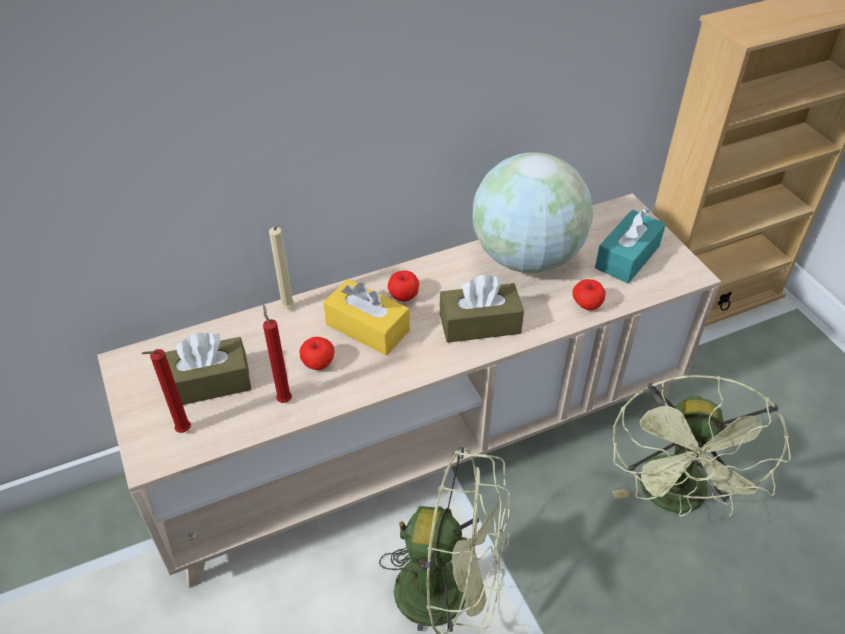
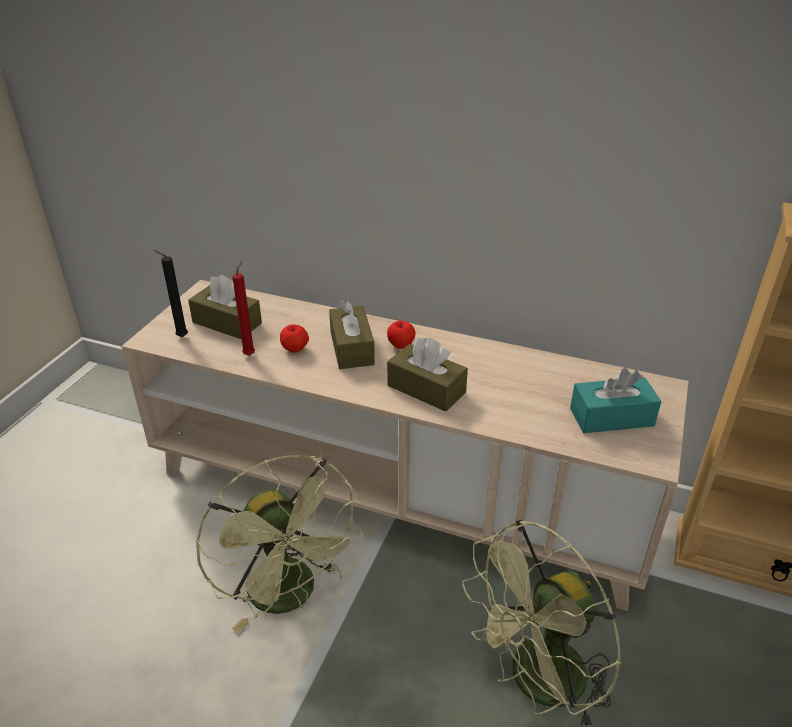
camera: 45 degrees right, 10 degrees down
(181, 432) = (180, 337): red candle -> black candle
(288, 310) = (322, 313): beige candle -> none
(367, 328) = (352, 348): yellow tissue box -> brown tissue box
(526, 257) = (524, 372): globe -> none
(586, 305) = (525, 426): apple -> none

